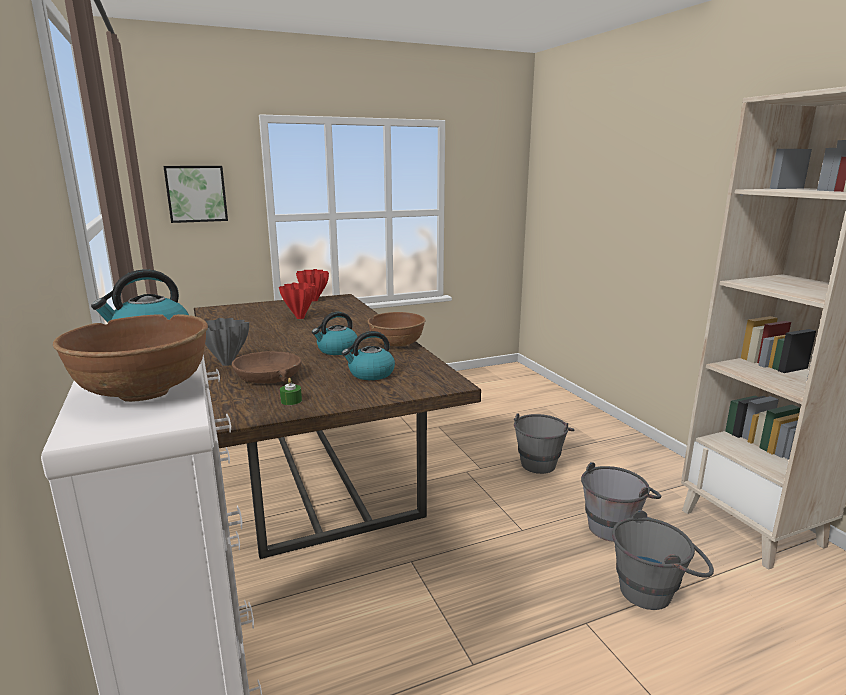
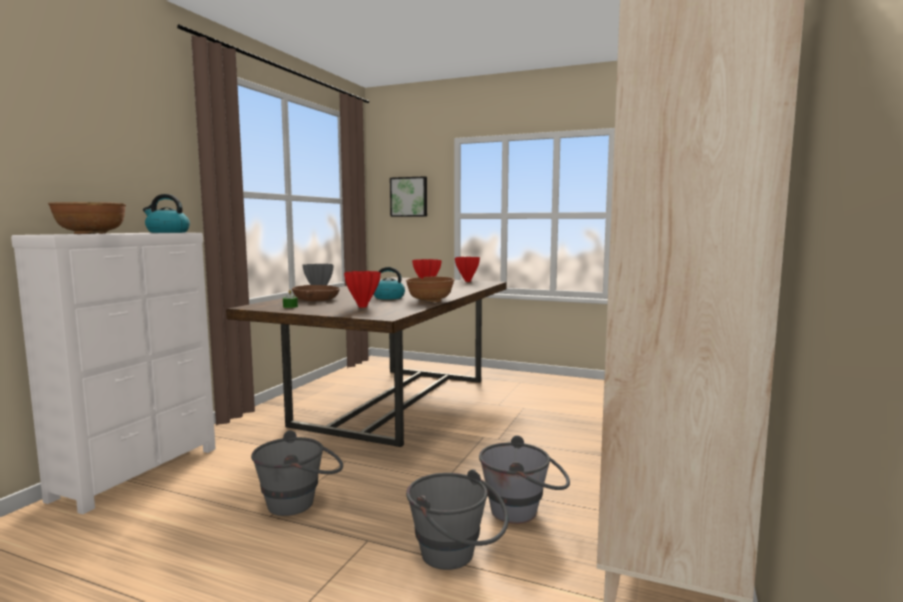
camera: 45 degrees right, 10 degrees down
(370, 374) = (363, 306): kettle -> red vase
(540, 461) = (557, 453): grey bucket -> grey bucket (301, 502)

